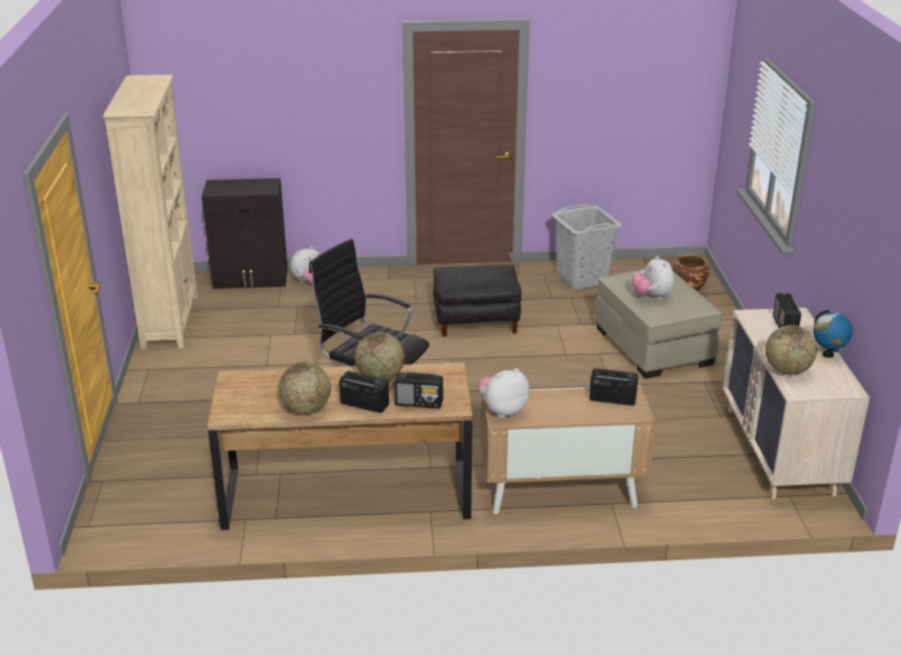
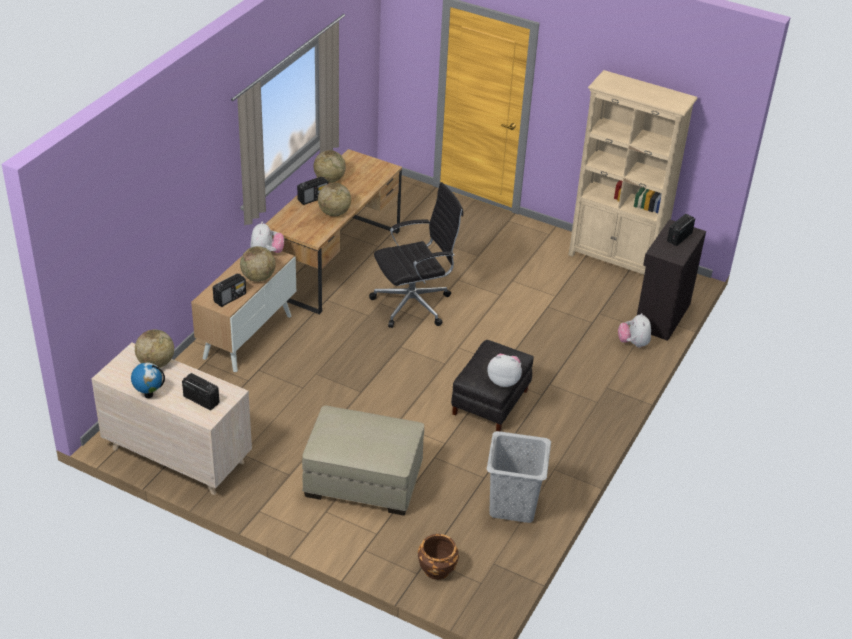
camera: 120 degrees right, 10 degrees up
(419, 403) = (293, 215): radio -> radio (679, 238)
(553, 397) = (258, 277): none -> globe
(652, 296) = (354, 421): plush toy -> plush toy (504, 381)

